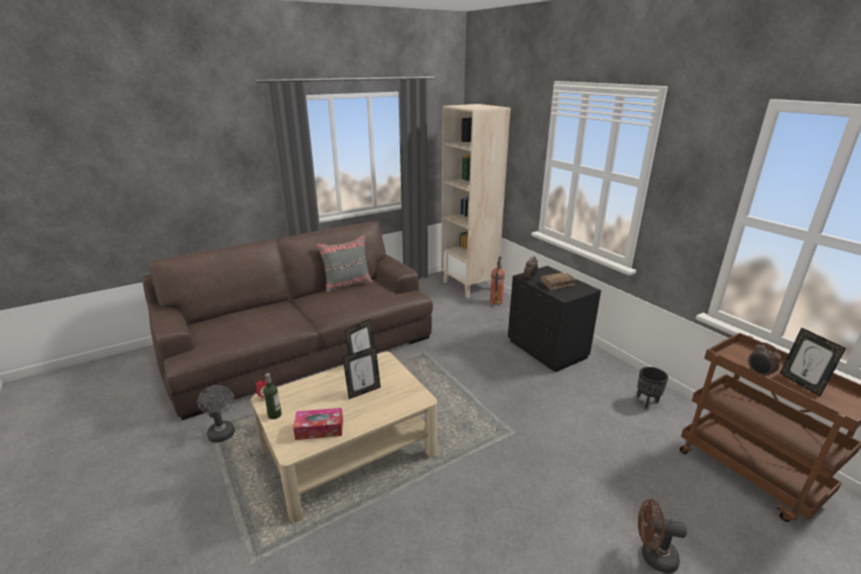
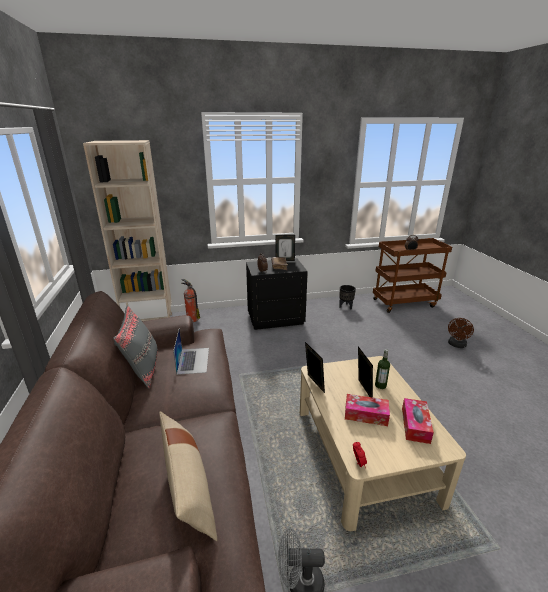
camera: 70 degrees left, 0 degrees up
(236, 328) = (188, 487): none -> beige pillow
(274, 415) = (391, 457): bottle -> bottle (380, 385)
(327, 396) = (366, 414): none -> tissue box
(363, 297) = (193, 360): none -> laptop
(801, 383) = (418, 247): picture frame -> picture frame (285, 260)

